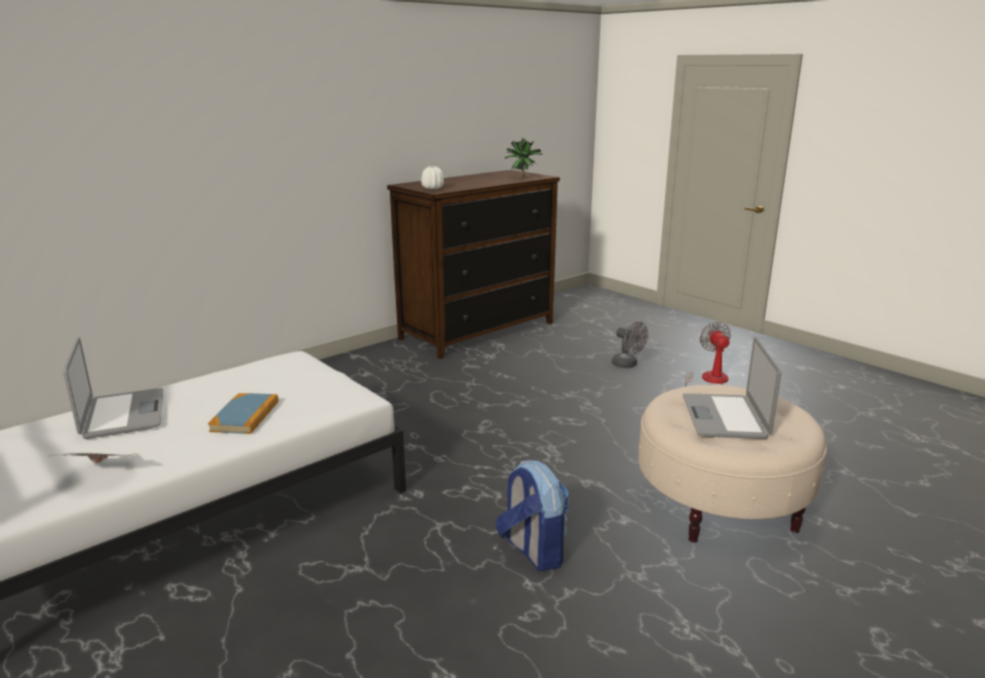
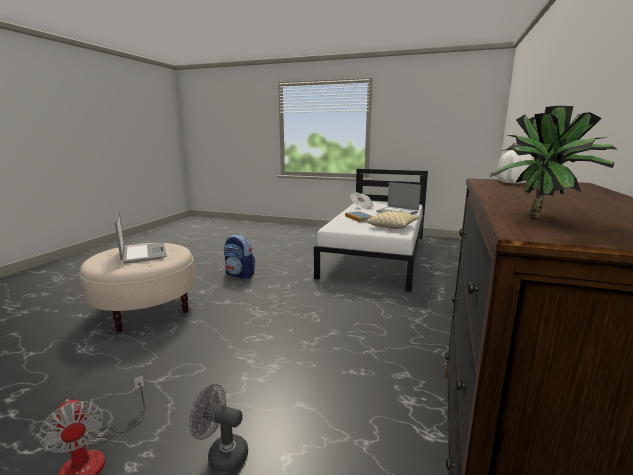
camera: 150 degrees right, 5 degrees down
(257, 377) = (392, 226): none -> pillow

